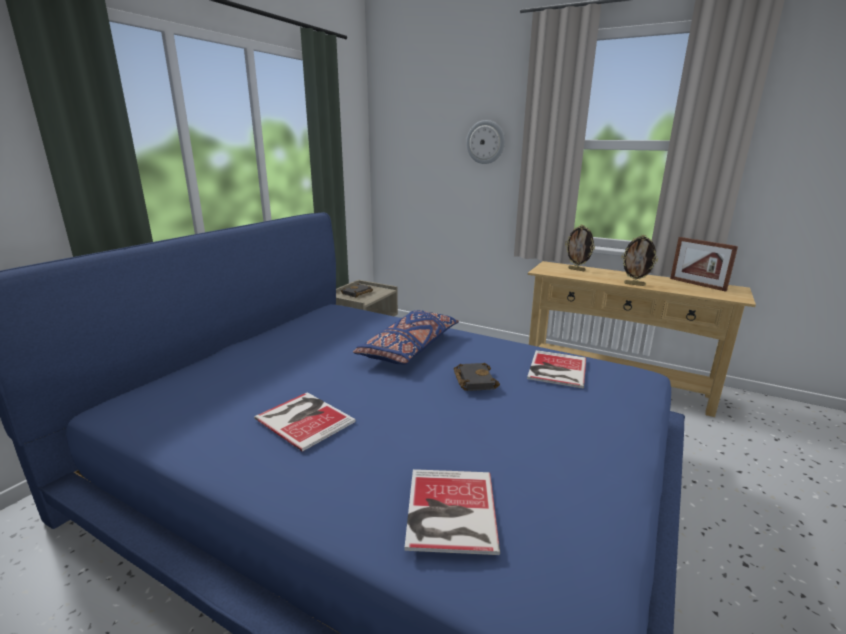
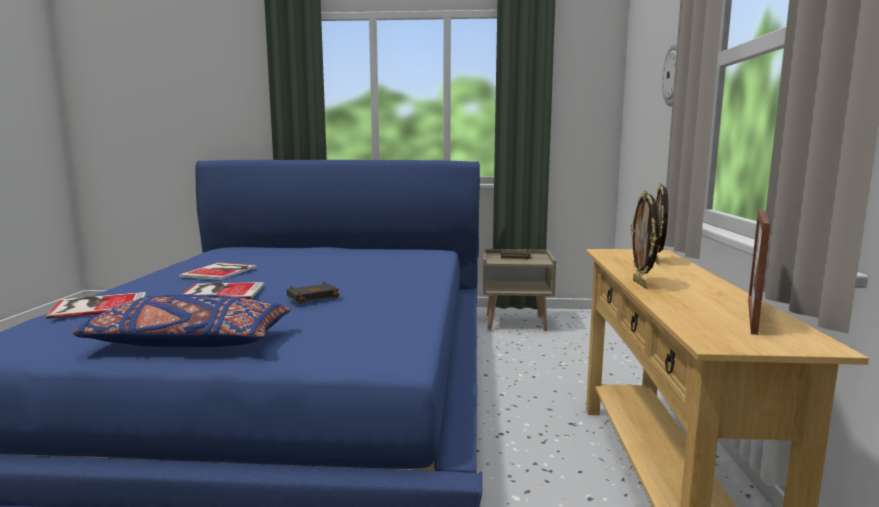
camera: 65 degrees right, 10 degrees down
(409, 348) = (369, 276): blue pillow -> blue pillow (189, 342)
(555, 369) = (365, 318): book -> book (220, 291)

